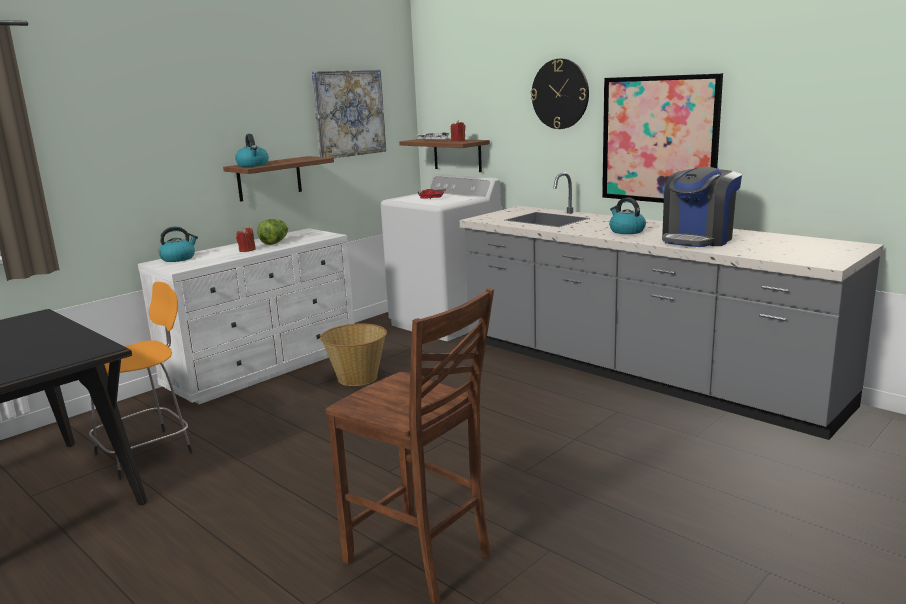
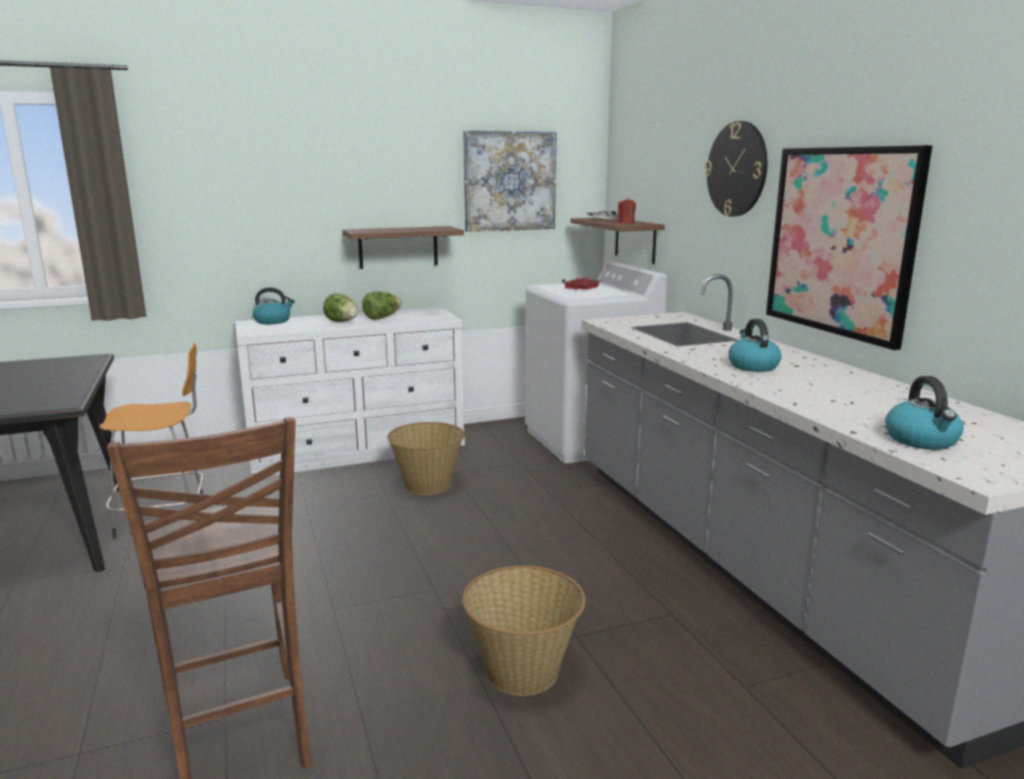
camera: 25 degrees right, 0 degrees up
(247, 250) = (342, 322): red candle -> lettuce
(253, 165) = (367, 230): kettle -> kettle (922, 440)
(563, 466) = (523, 670): none -> basket
(698, 239) = (832, 396): coffee machine -> none

